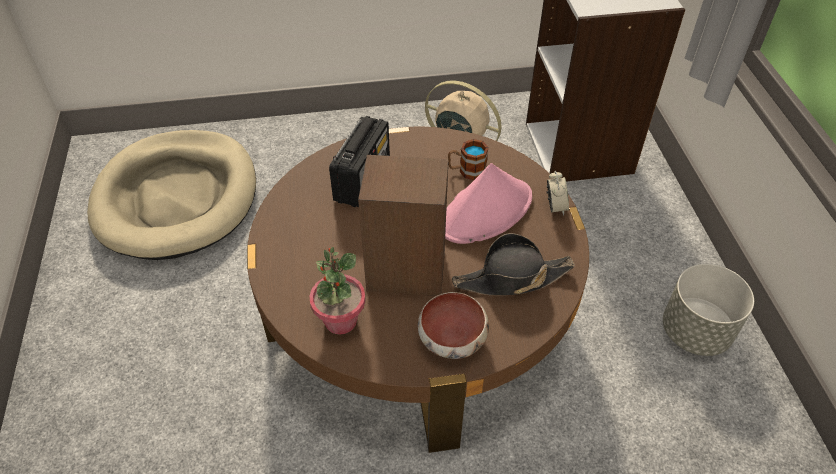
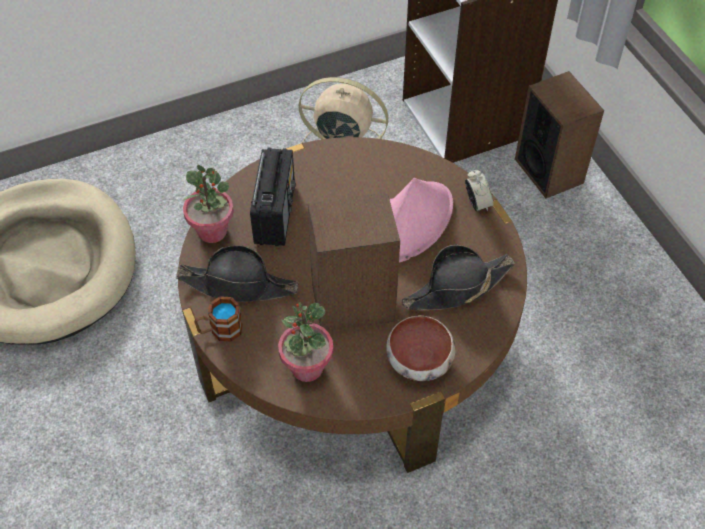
camera: 15 degrees left, 5 degrees up
(301, 183) = (212, 231): none -> potted plant
(306, 233) = (238, 285): none -> black hat
(466, 171) = (378, 182): mug -> mug (220, 330)
(645, 206) = (549, 170): none -> speaker
(695, 332) = (627, 294): grey planter -> none

